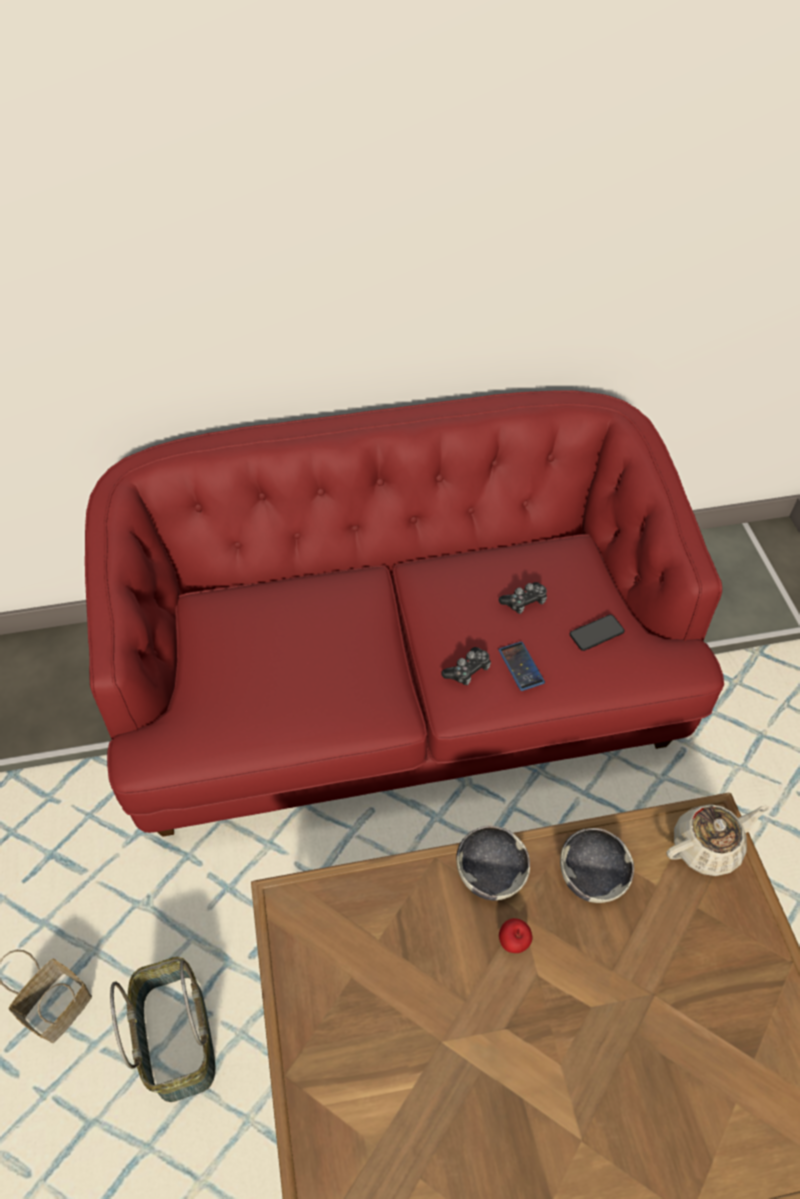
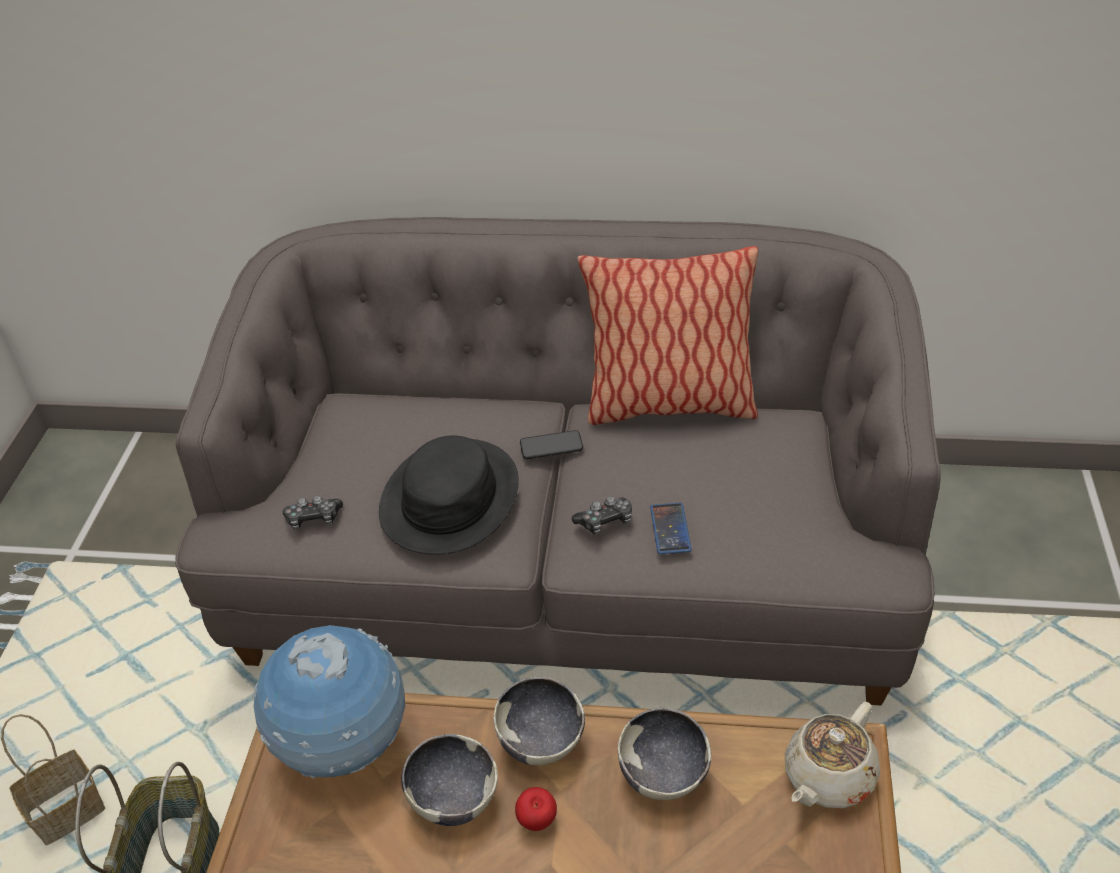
camera: 20 degrees right, 10 degrees down
(333, 676) = (449, 498): none -> black hat
(336, 921) = (344, 747): none -> globe
(400, 692) = (570, 575): red sofa -> grey sofa
(442, 942) = (453, 799): none -> bowl
(474, 552) = (669, 405): none -> pillow
(524, 602) = (704, 463): game controller -> game controller (313, 519)
(596, 633) = (779, 512): phone -> phone (551, 446)
(707, 846) = (827, 777): beige teapot -> beige teapot turned 135 degrees clockwise

